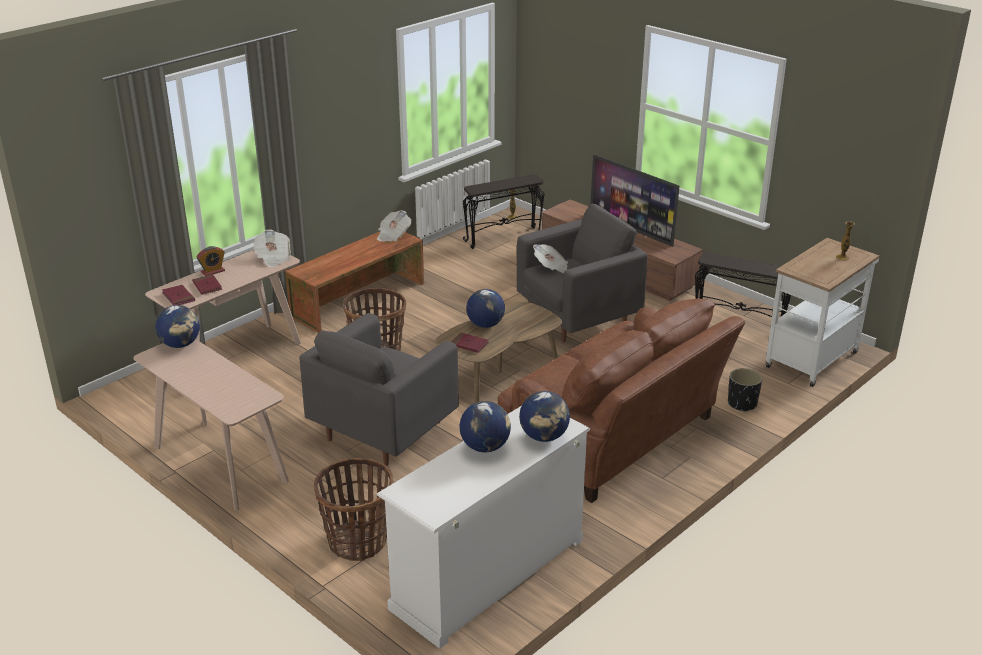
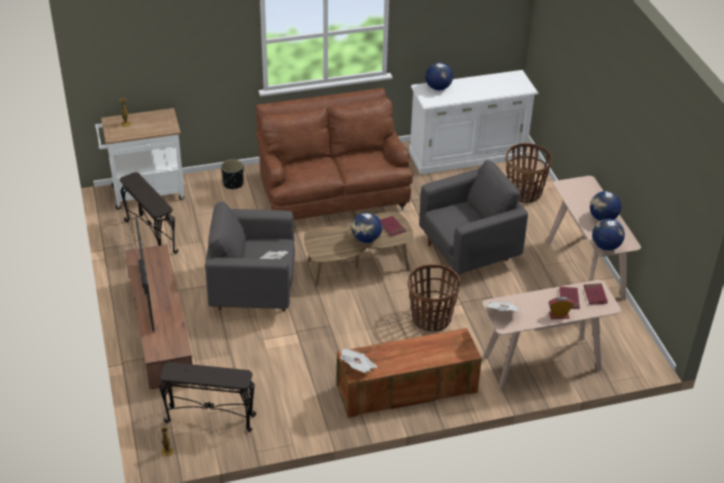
camera: 150 degrees left, 10 degrees up
(485, 447) = (471, 93): globe -> globe (603, 218)

